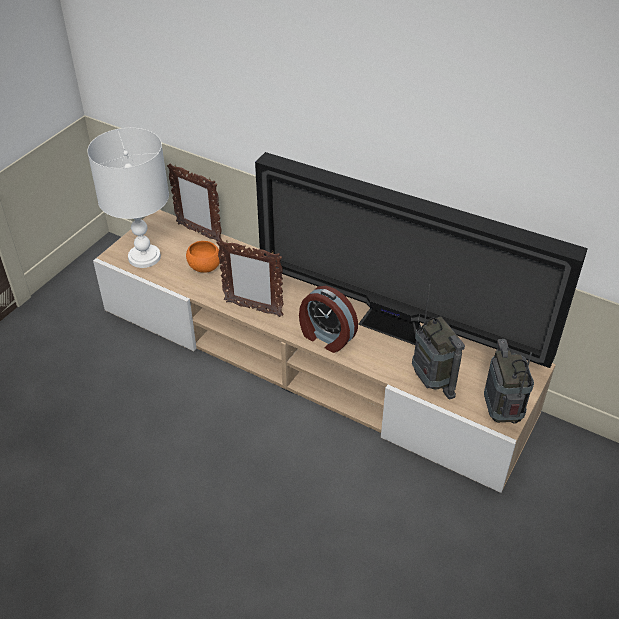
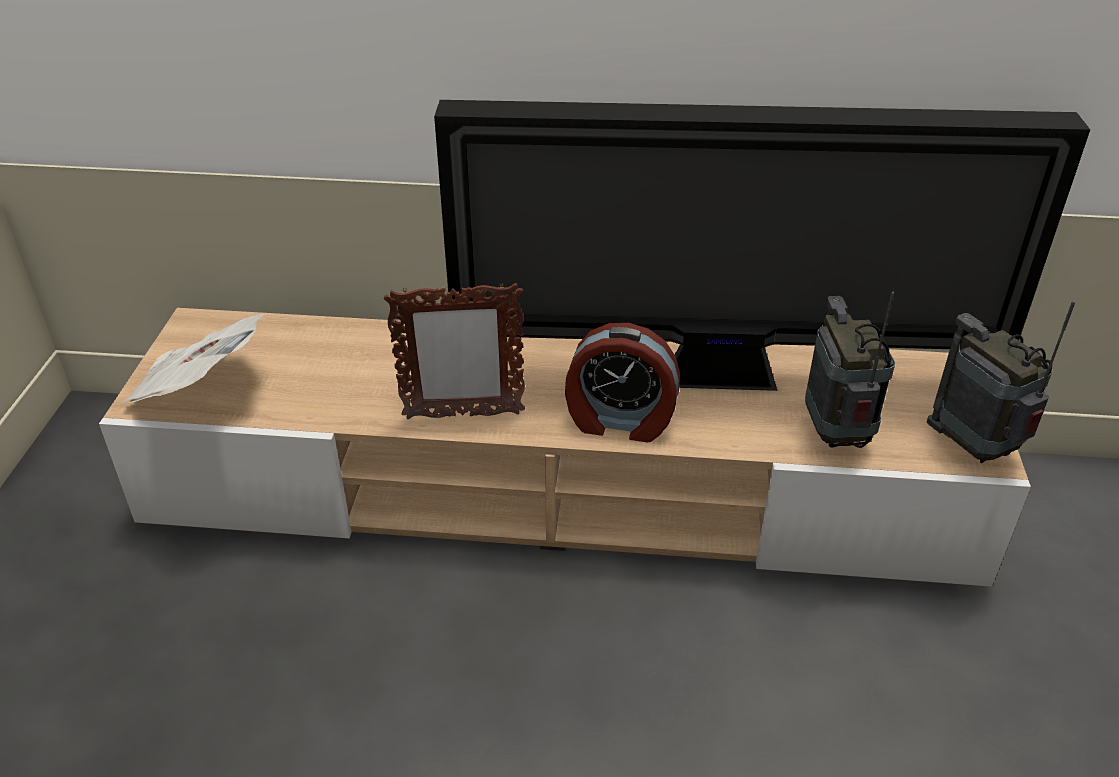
camera: 25 degrees left, 5 degrees down
(144, 257) = (201, 389): white table lamp -> newspaper
(198, 232) = (283, 325): picture frame -> none
(205, 267) = (330, 375): orange bowl -> none
(432, 381) = (836, 434): radio -> radio turned 135 degrees counterclockwise

